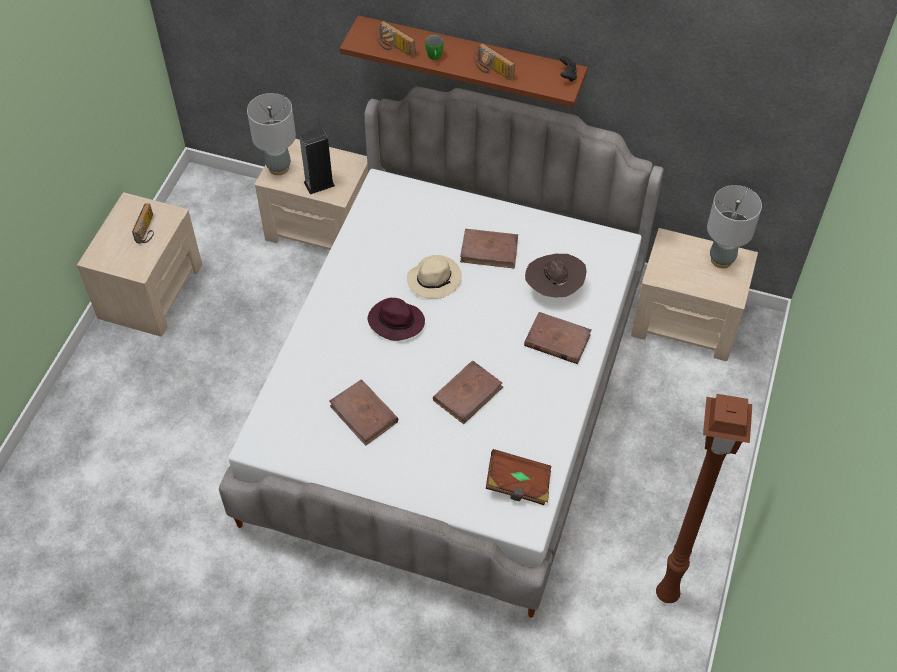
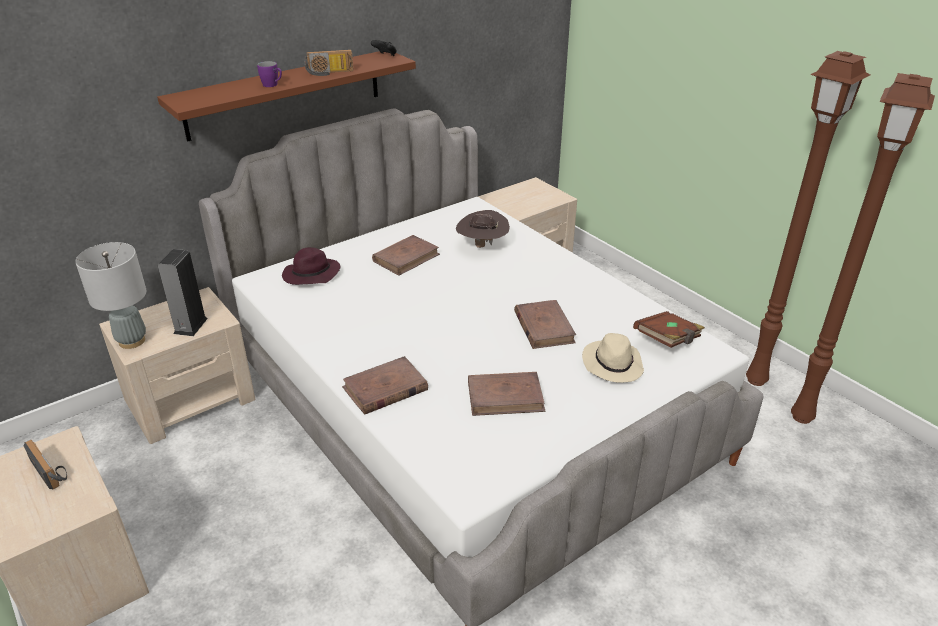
camera: 55 degrees left, 20 degrees down
(394, 47) = (227, 94): radio -> none
(395, 321) = (419, 334): purple hat -> purple hat (311, 275)
(434, 58) = (273, 85): green mug -> purple mug
(435, 279) = (399, 294): beige hat -> beige hat (612, 364)
(557, 340) = (534, 264): brown book -> brown book (385, 389)
(642, 651) = (803, 417): none -> brown floor lamp
(721, 259) = (526, 190): grey table lamp -> none

